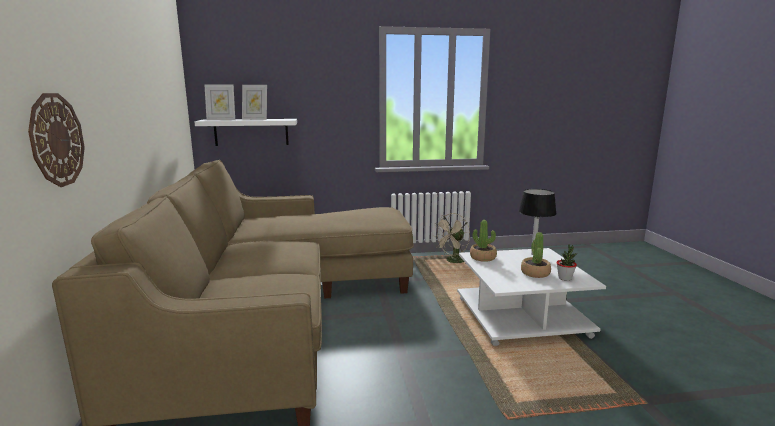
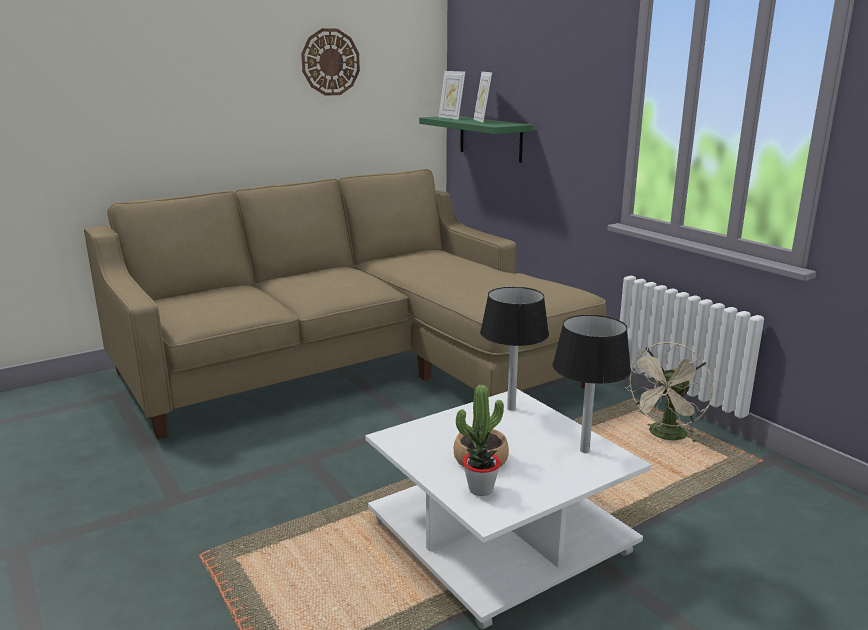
camera: 65 degrees right, 5 degrees up
(56, 140) = (125, 126): wall clock -> wall clock (330, 62)
(251, 132) = (490, 138): white shelf -> green shelf
(453, 261) = (666, 436): beige fan -> beige fan turned 75 degrees counterclockwise
(483, 257) = (511, 408): potted plant -> black table lamp

